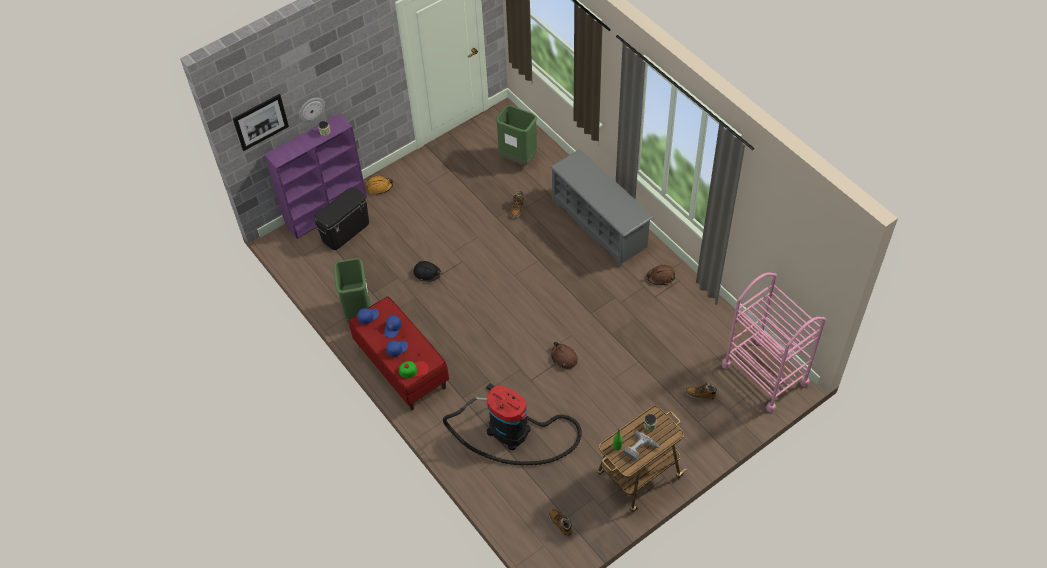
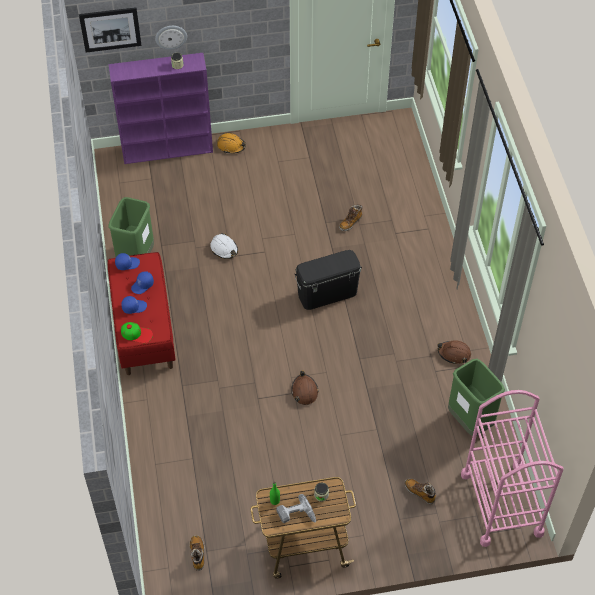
camera: 25 degrees right, 0 degrees up
(345, 231) = (173, 175): black storage box -> black storage box (327, 293)
(427, 273) = (224, 249): black hard hat -> white hard hat
(513, 433) = (208, 442): vacuum cleaner -> none
(518, 159) = (383, 173): green trash can -> green trash can (470, 421)
(600, 224) = (425, 273): grey shoe rack -> none

